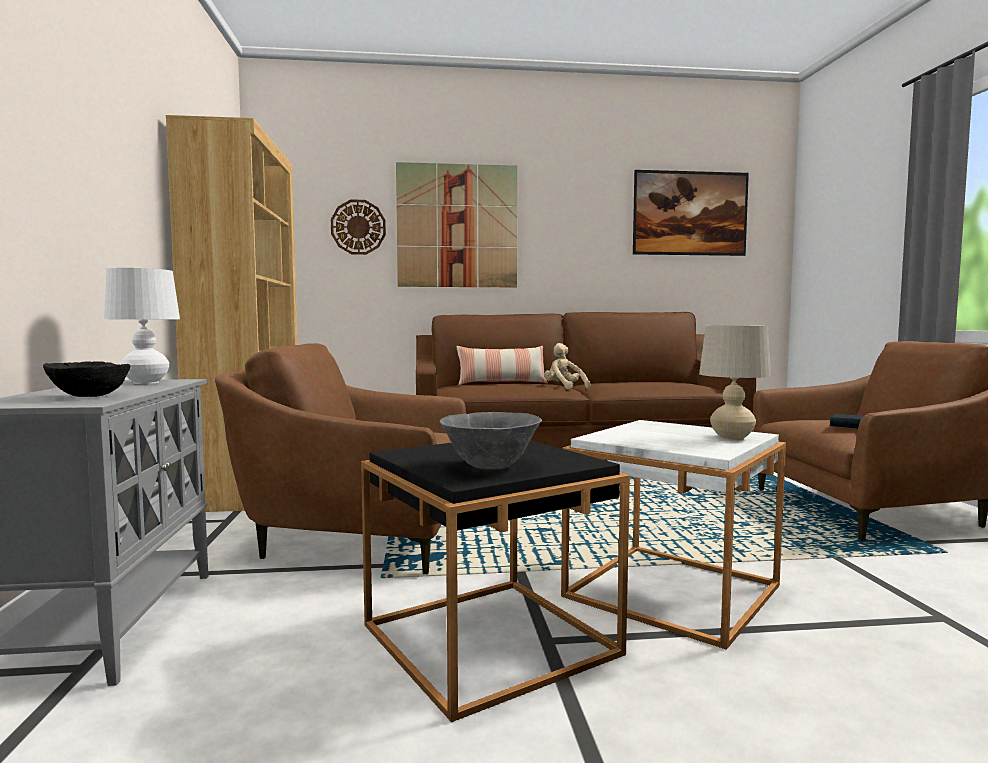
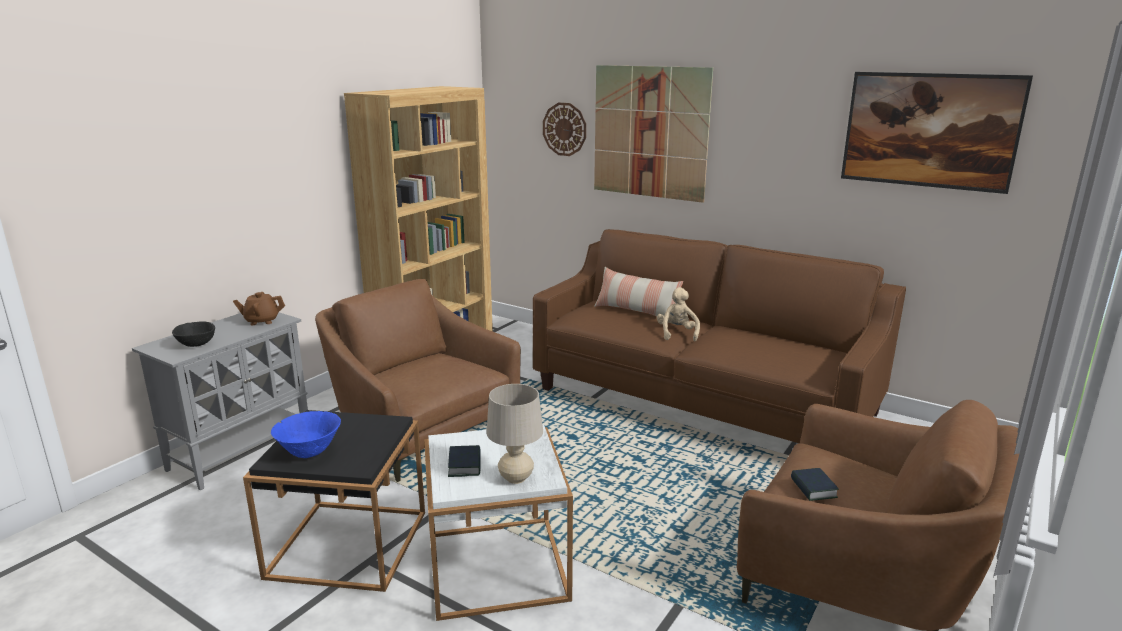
camera: 40 degrees right, 15 degrees up
(146, 382) = (262, 321): white table lamp -> brown teapot
(490, 467) = (309, 453): grey bowl -> blue bowl
(669, 442) = (465, 465): none -> book

